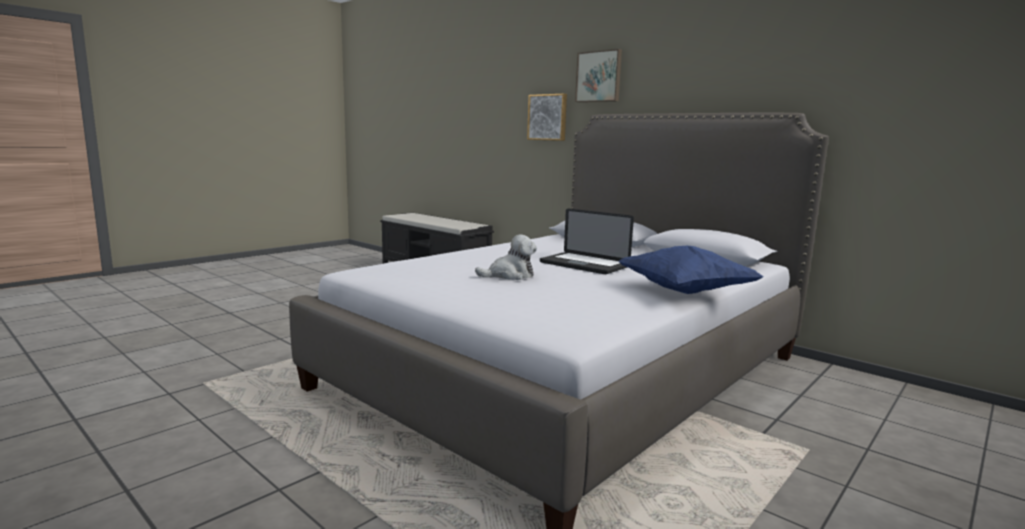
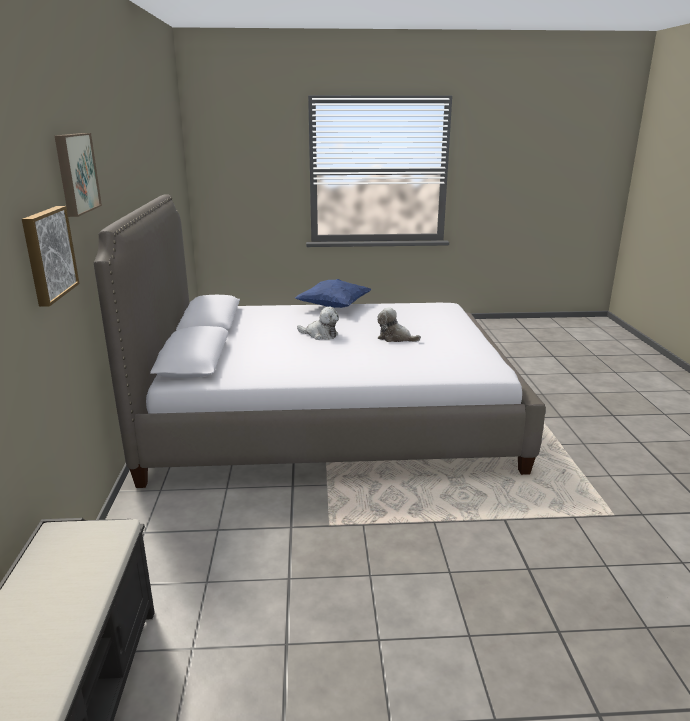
camera: 135 degrees left, 10 degrees up
(584, 265) = (320, 335): laptop -> plush toy

